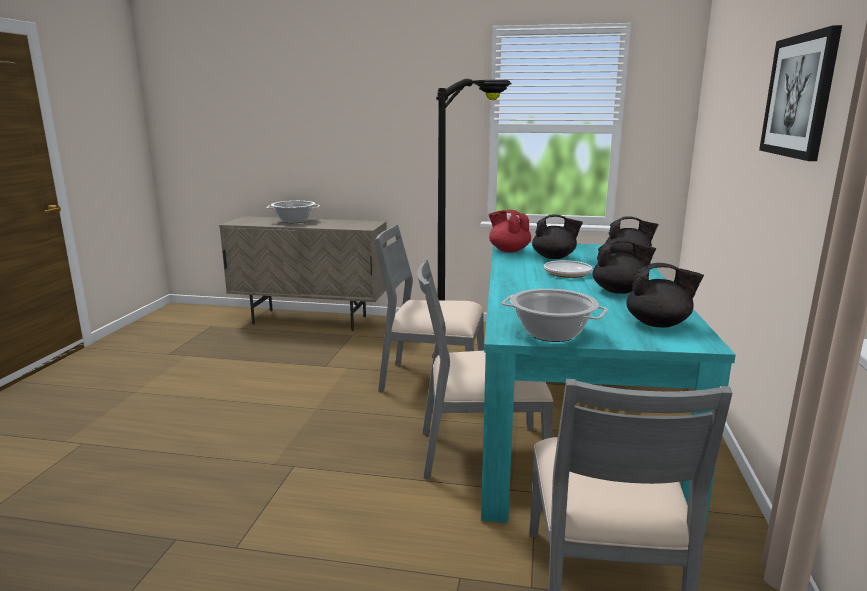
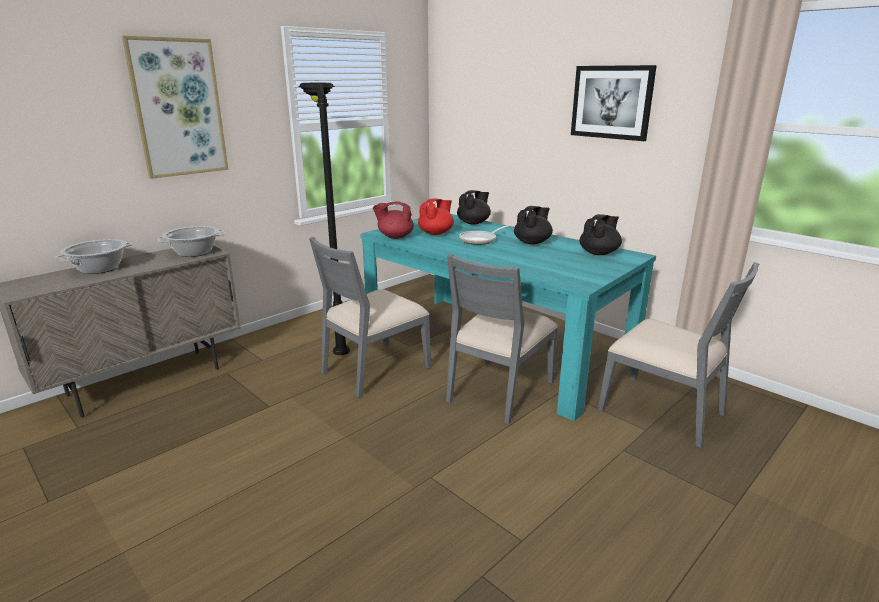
camera: 55 degrees left, 5 degrees up
(383, 103) = (178, 108): none -> picture
(551, 333) = (589, 276): cooking pot -> cooking pot (194, 253)
(554, 257) = (436, 233): black teapot -> red teapot

